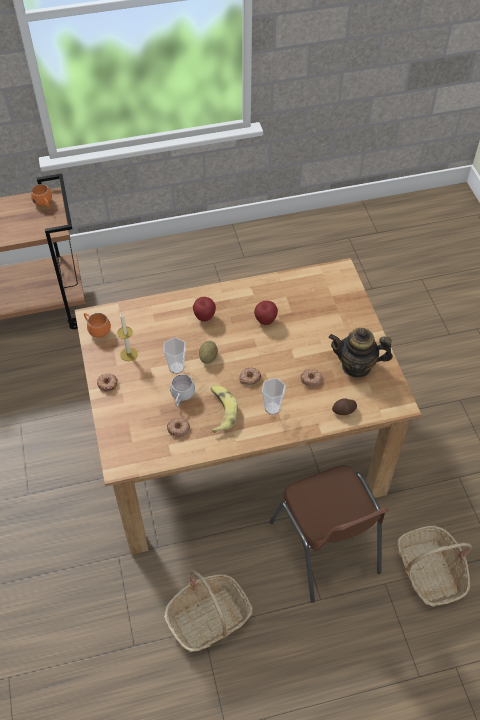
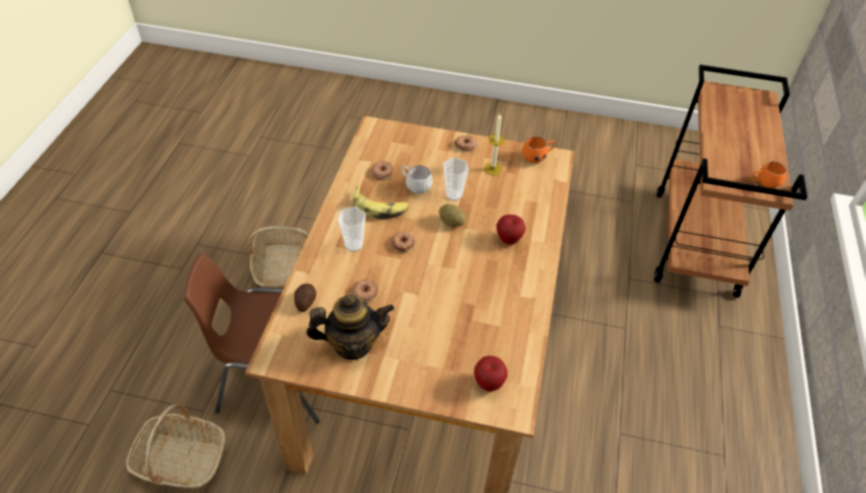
camera: 115 degrees right, 5 degrees down
(265, 321) = (472, 289): apple -> apple (488, 383)
(356, 366) = (352, 344): teapot -> teapot turned 45 degrees clockwise

